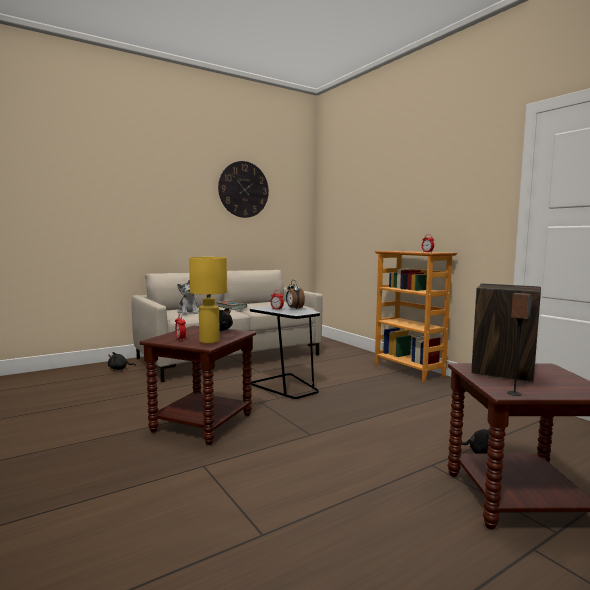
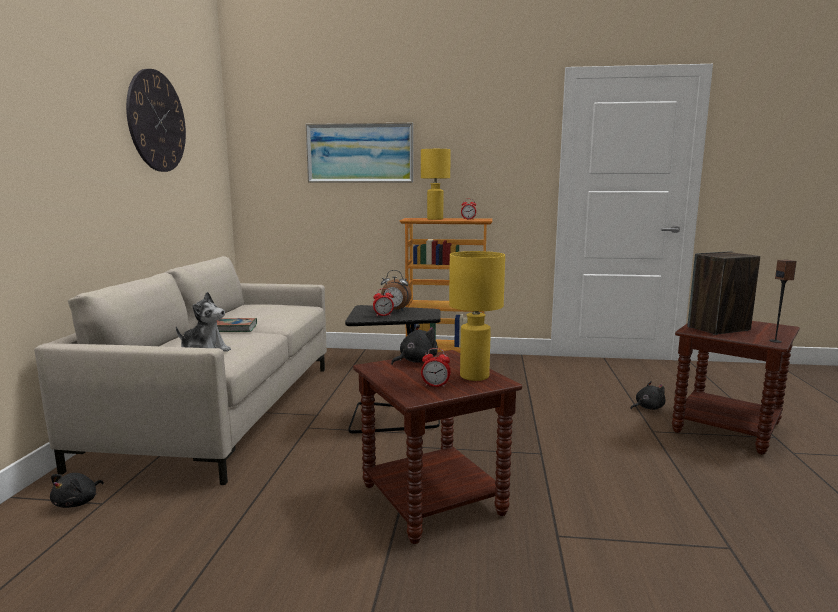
camera: 50 degrees left, 5 degrees up
(376, 201) = (360, 153): none -> picture
(404, 251) = (435, 219): none -> yellow table lamp

